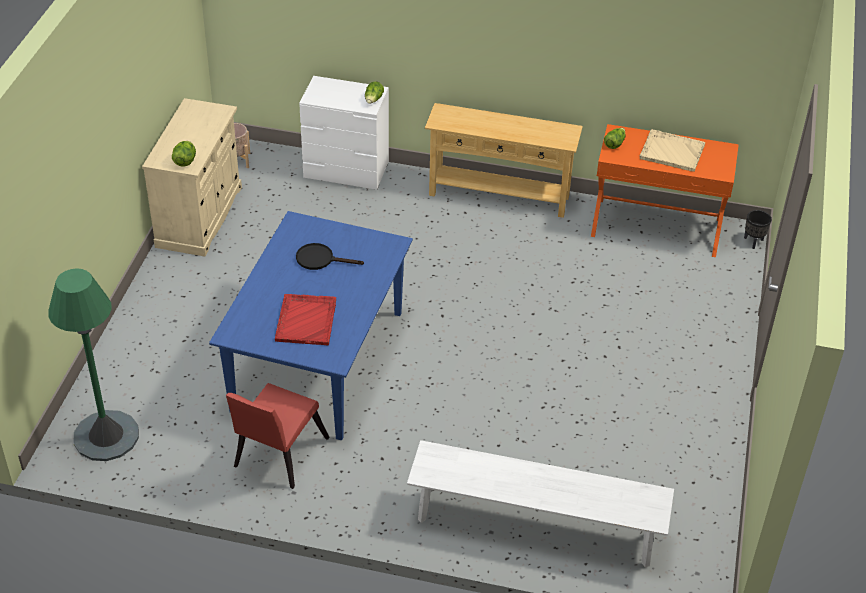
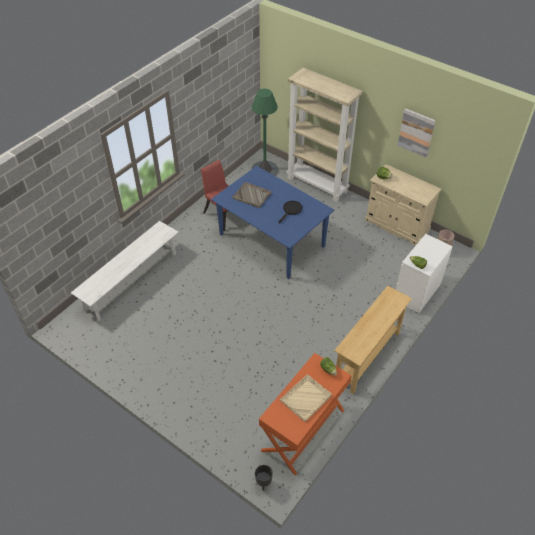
camera: 115 degrees right, 5 degrees up
(125, 340) = (318, 184): none -> beige bookcase
(145, 61) = (416, 132): none -> picture
(306, 320) = (252, 195): red tray -> grey tray

